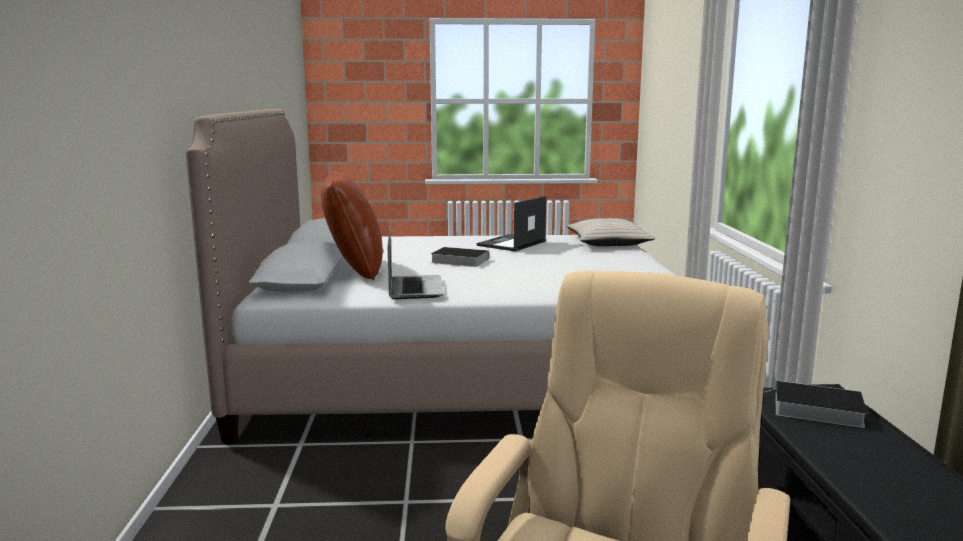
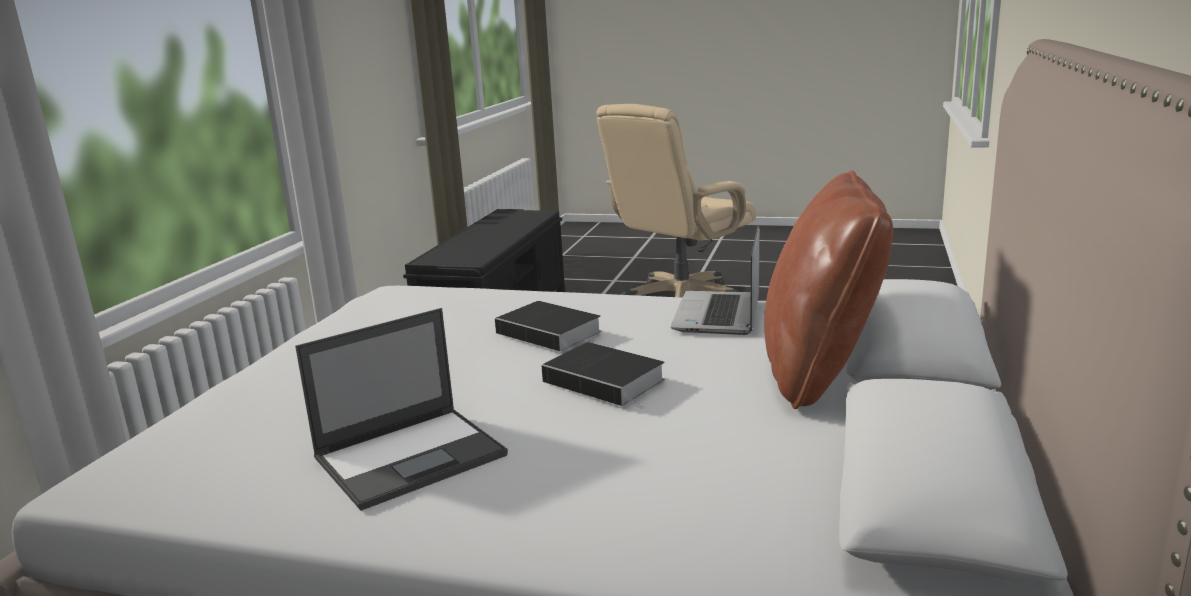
camera: 160 degrees left, 5 degrees up
(608, 243) = (195, 434): beige pillow -> none
(814, 409) = (464, 251): book -> book (551, 332)

